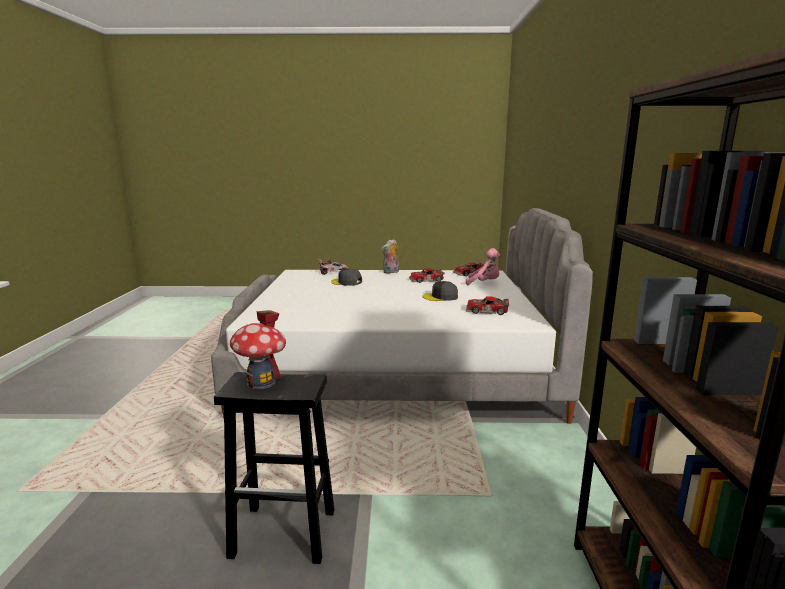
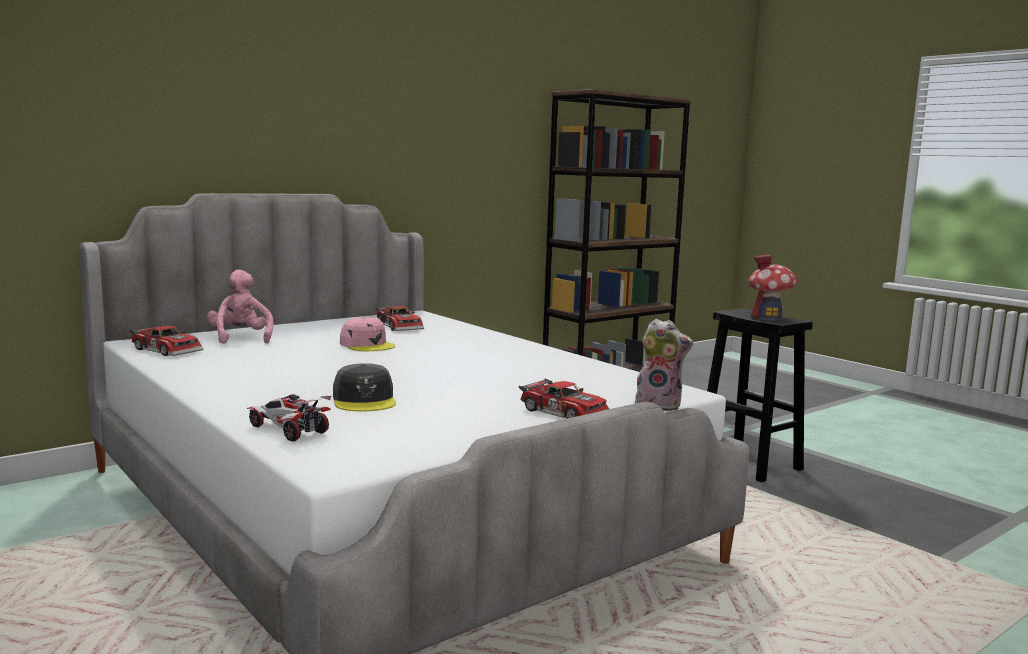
camera: 130 degrees left, 5 degrees down
(391, 272) = (217, 391): plush toy -> plush toy (659, 405)
(426, 280) = (264, 362): toy car -> toy car (565, 412)
(440, 297) = (367, 345): grey cap -> pink cap

